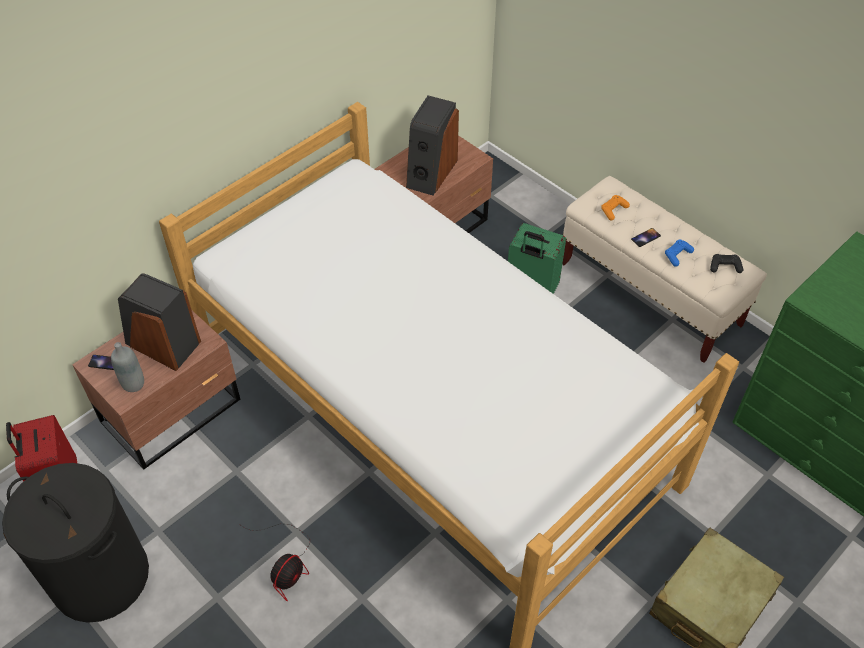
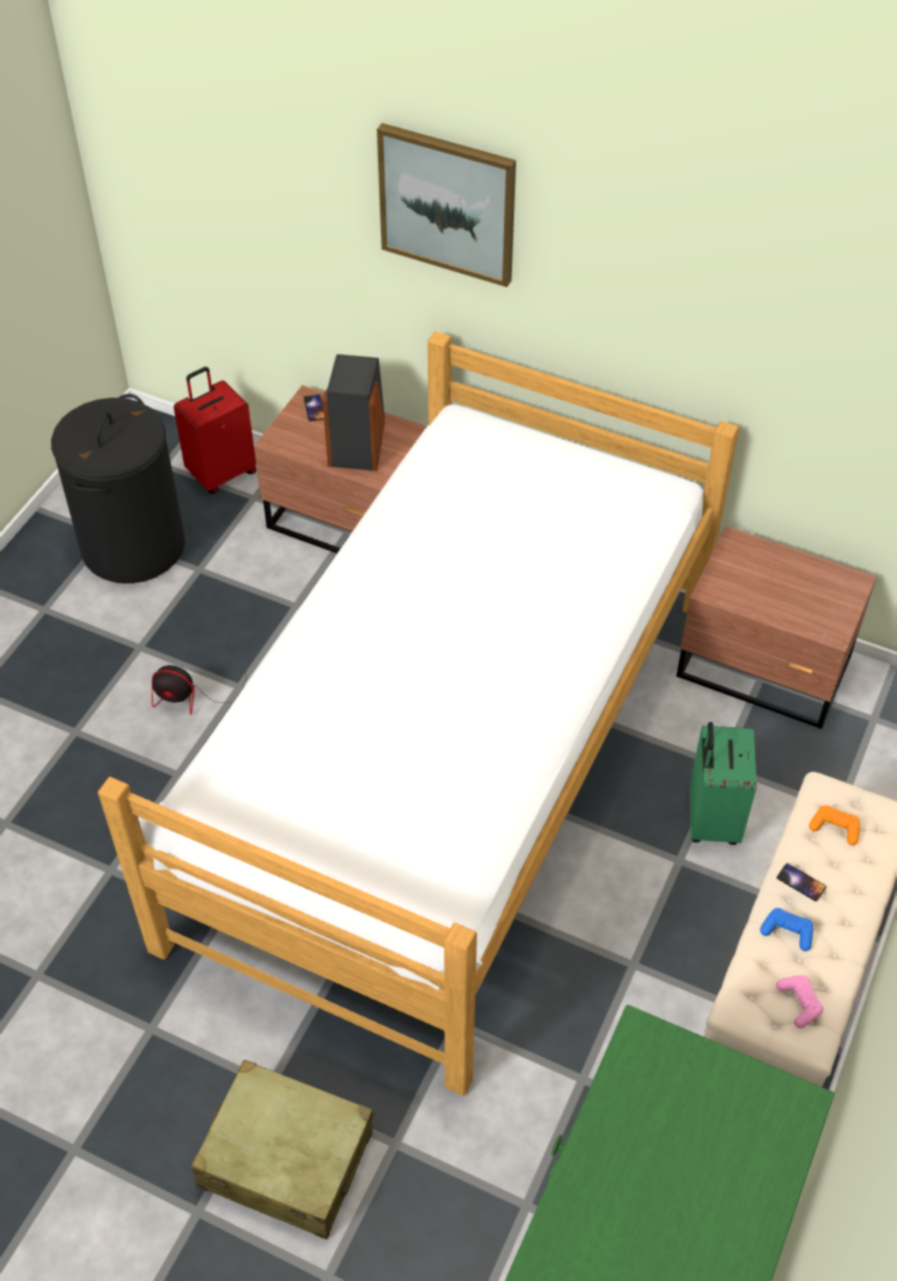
camera: 70 degrees right, 0 degrees up
(132, 115) = (448, 203): none -> picture
(133, 384) = (297, 440): grey bottle -> none
(431, 173) = (770, 591): speaker -> none
(725, 267) = (799, 1003): black game controller -> pink game controller

